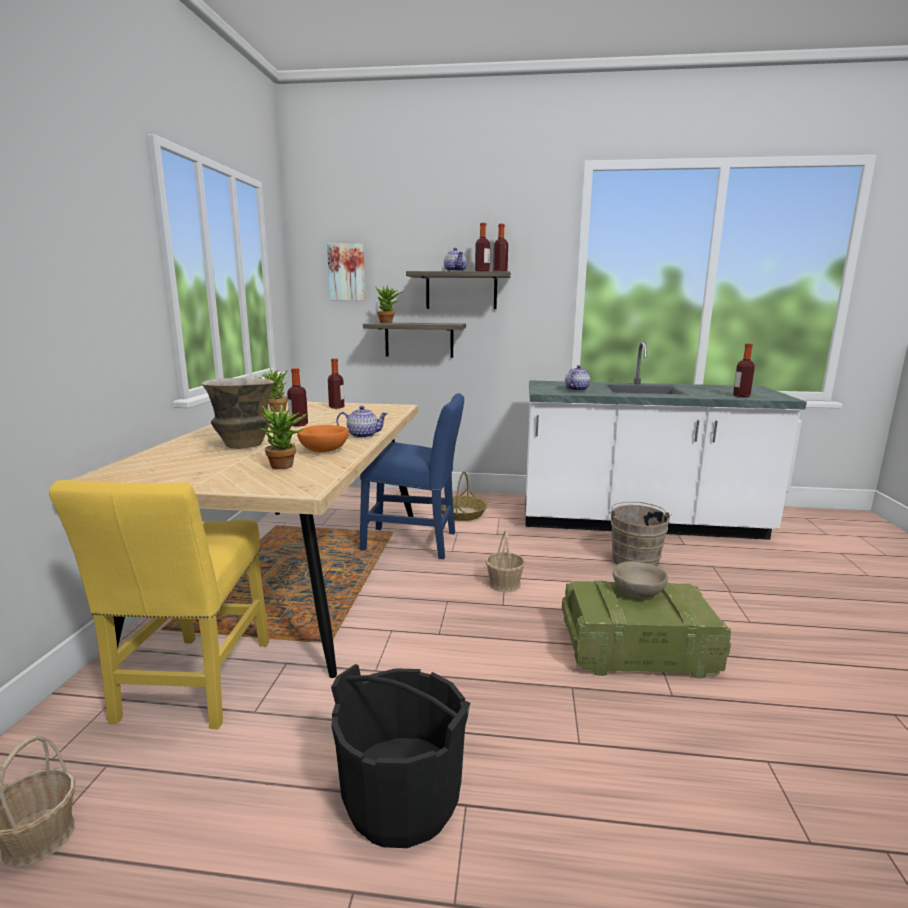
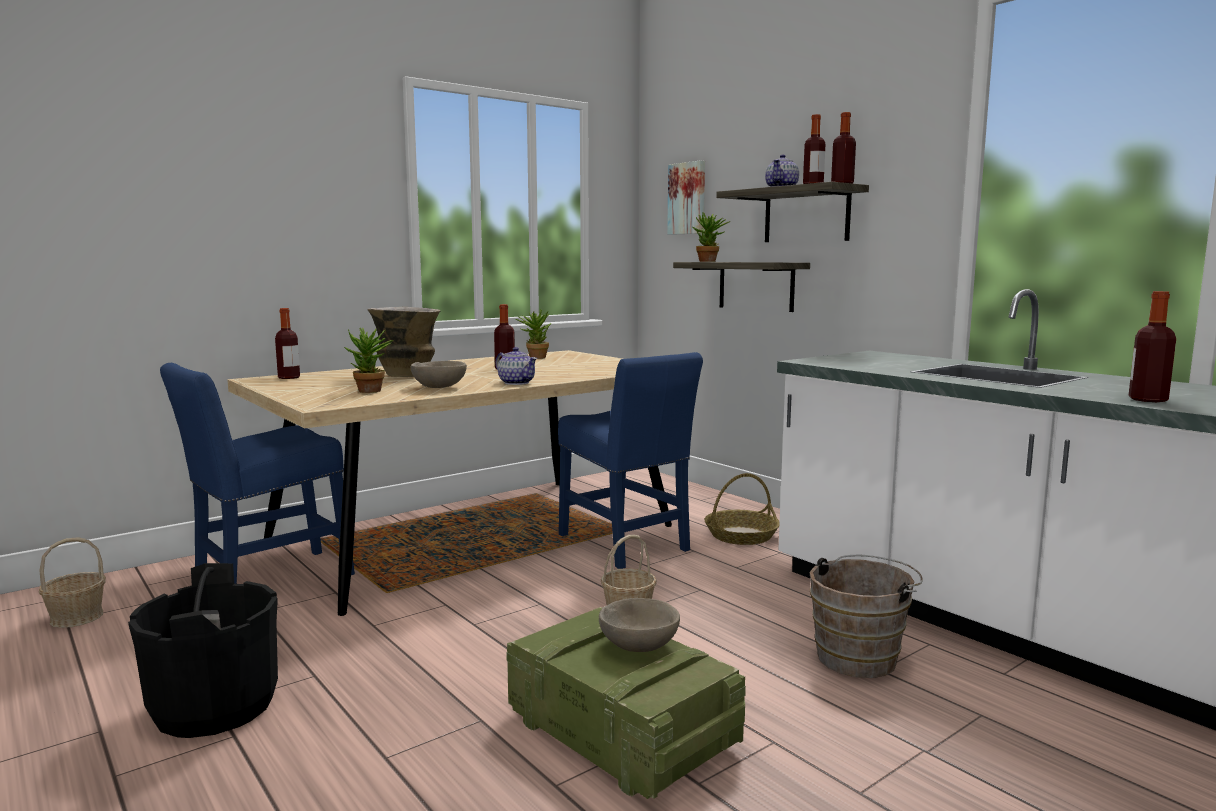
camera: 45 degrees right, 5 degrees down
(194, 685) = (266, 580): yellow chair -> blue chair
(324, 450) = (440, 387): orange bowl -> beige bowl
(336, 407) = (597, 361): bottle -> bottle (289, 377)
(576, 389) = (875, 363): teapot -> none

